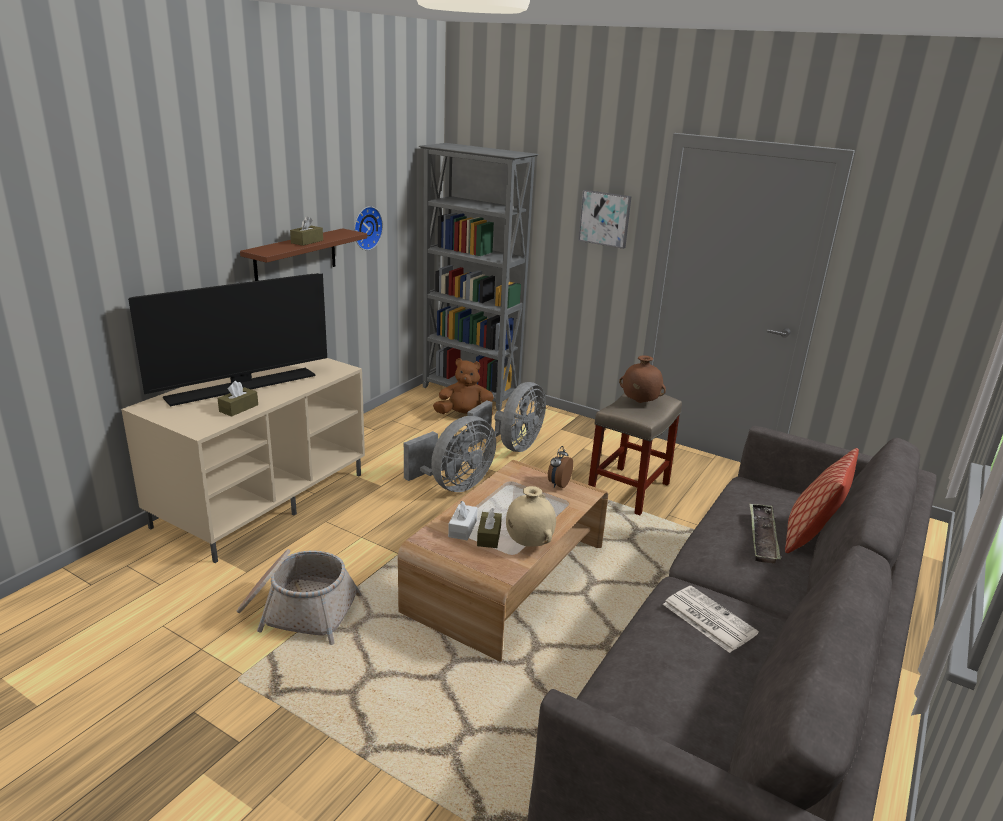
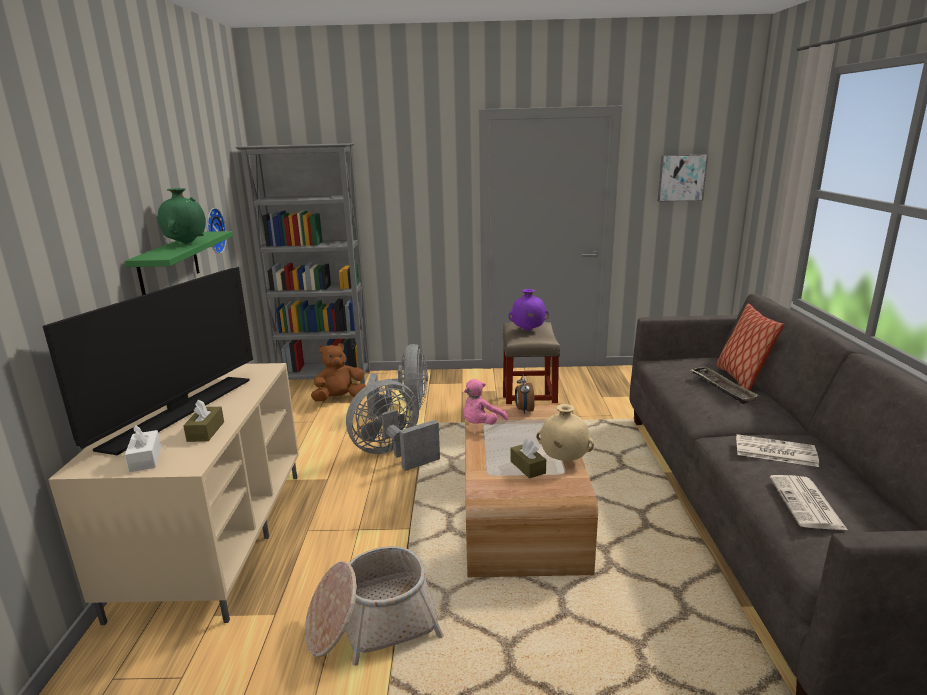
camera: 30 degrees left, 5 degrees down
(295, 257) = (169, 265): brown shelf -> green shelf
(307, 242) = (186, 244): brown tissue box -> green vase
(454, 485) = (393, 454): grey fan -> grey fan turned 135 degrees counterclockwise
(462, 528) = (499, 470): white tissue box -> white tissue box (145, 459)
(501, 483) = (481, 425): none -> pink plush toy
(605, 218) = (428, 191): picture -> picture (681, 178)
(639, 402) = (528, 330): brown vase -> purple vase
(653, 675) = (807, 504): none -> newspaper

